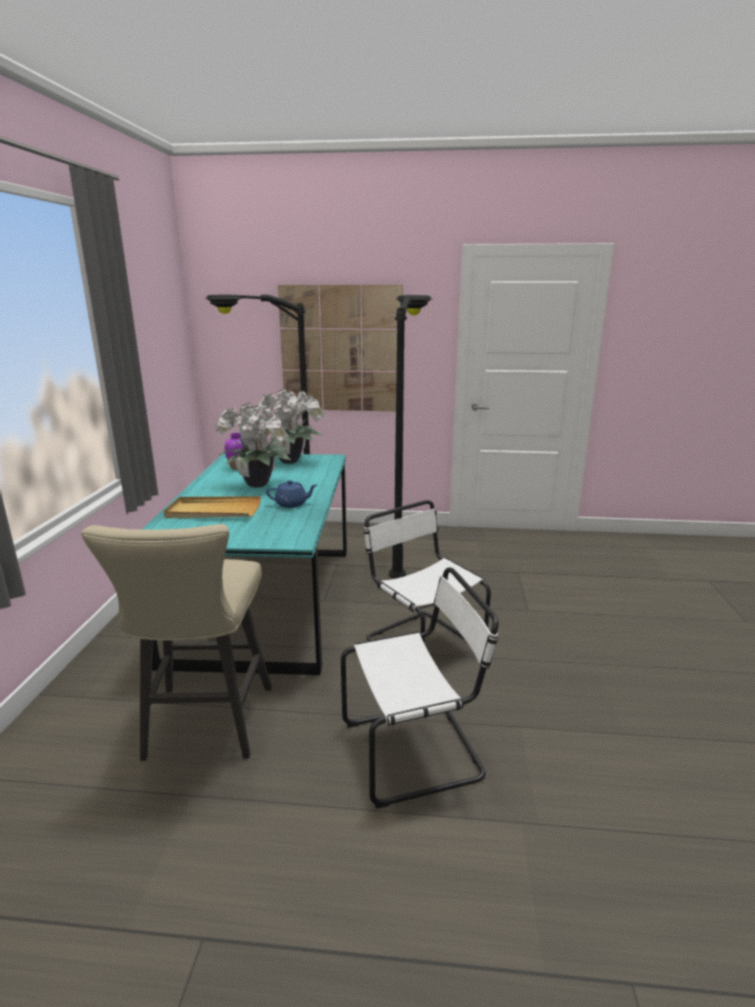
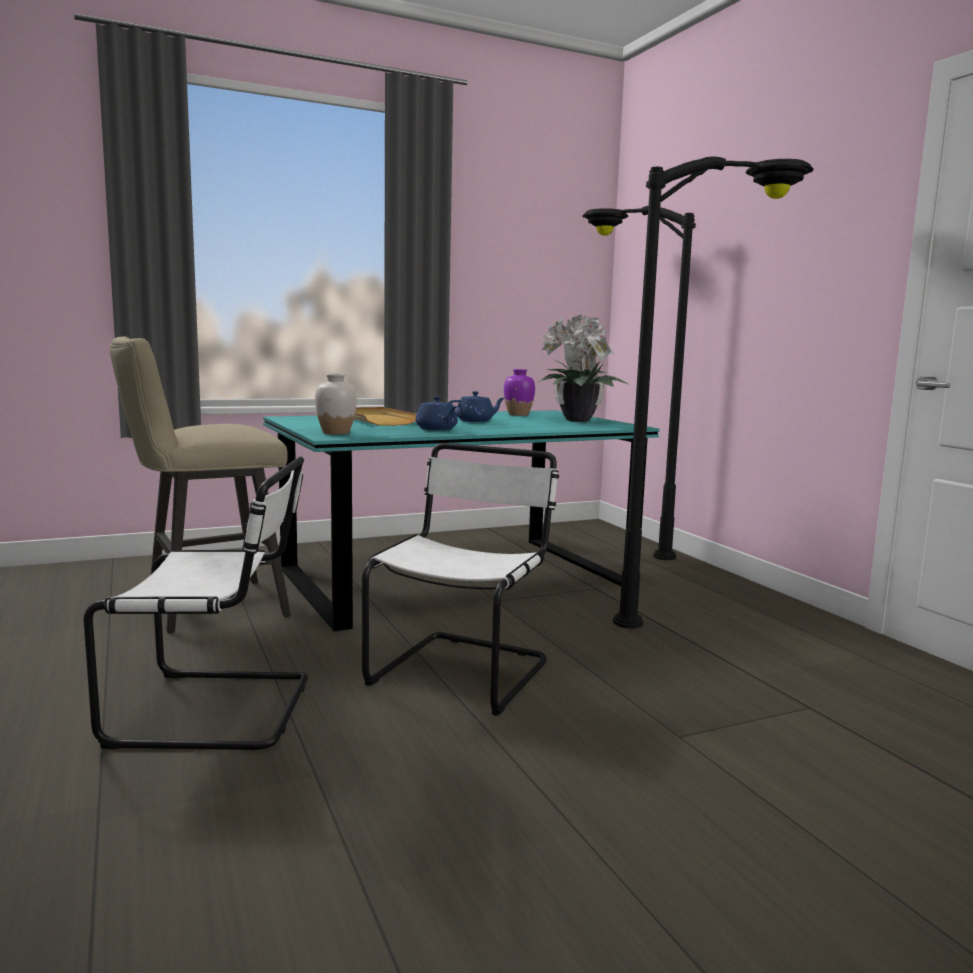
camera: 60 degrees right, 10 degrees down
(259, 485) = (476, 421): potted plant -> blue teapot
(278, 536) = (336, 433): none -> white vase
(341, 349) = (745, 282): picture -> none
(417, 750) = (220, 710): white chair -> white chair turned 45 degrees counterclockwise

